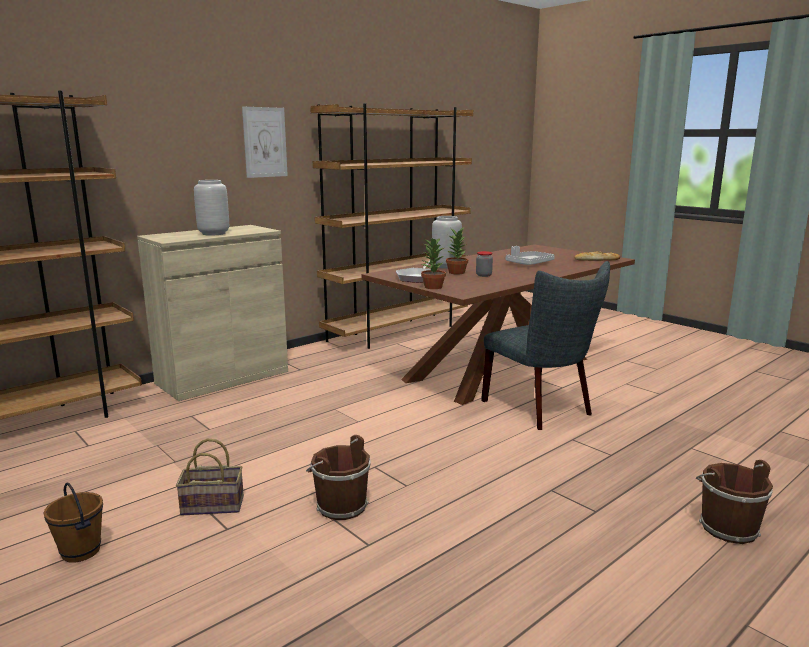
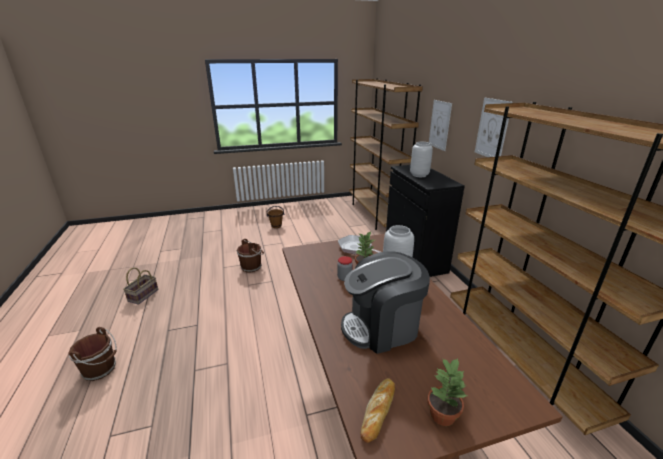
camera: 115 degrees right, 10 degrees up
(155, 159) = (439, 125): none -> picture
(214, 505) = (280, 244): basket -> basket (143, 296)
(223, 377) = (414, 257): beige cabinet -> black cabinet
(432, 287) = (323, 246): potted plant -> potted plant (442, 414)
(529, 264) = (382, 327): grey tray -> coffee machine
(542, 409) = (277, 373): grey chair -> none

